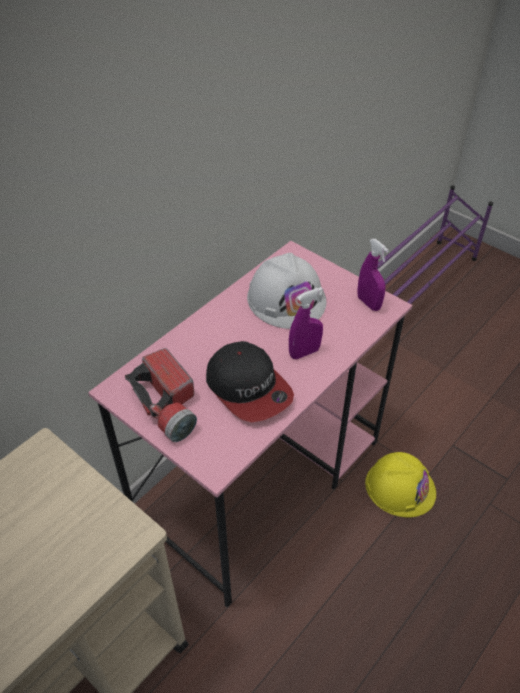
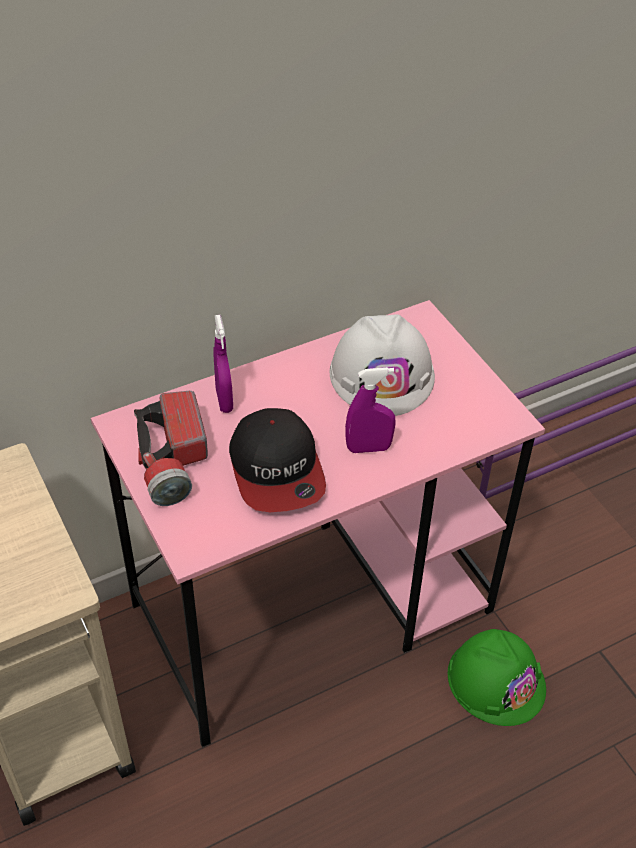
camera: 20 degrees right, 0 degrees up
(368, 303) = (486, 410): purple spray bottle -> purple spray bottle (224, 400)
(400, 487) = (496, 680): yellow hard hat -> green hard hat

